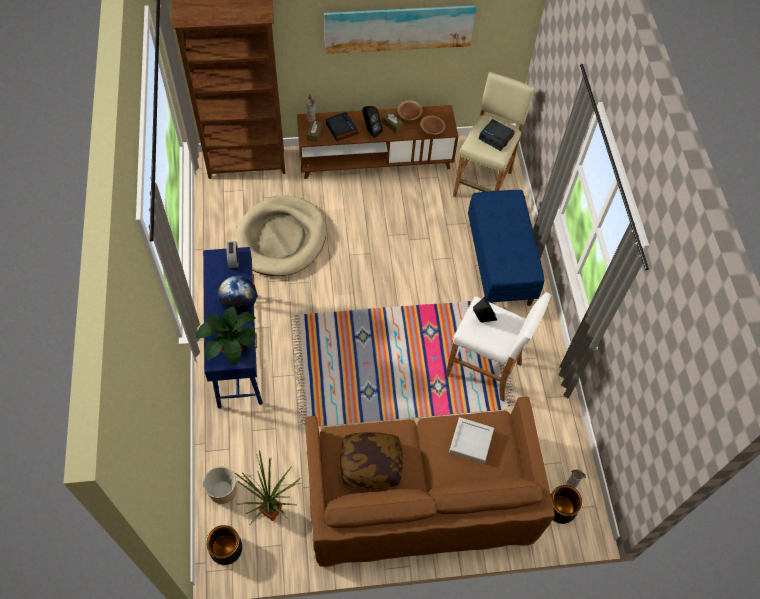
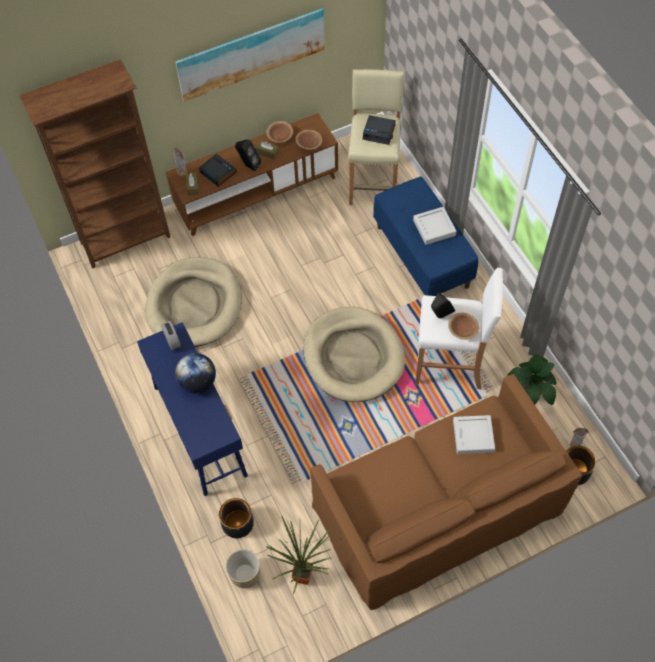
camera: 15 degrees left, 0 degrees up
(225, 548) = (272, 628): black planter -> black planter (237, 523)
(230, 348) = (208, 428): potted plant -> potted plant (529, 393)
(371, 464) = (387, 492): pillow -> none
(400, 331) = (353, 356): none -> beige dog bed
(497, 340) = (462, 330): none -> brown bowl
(514, 239) = (434, 228): none -> grey tray

